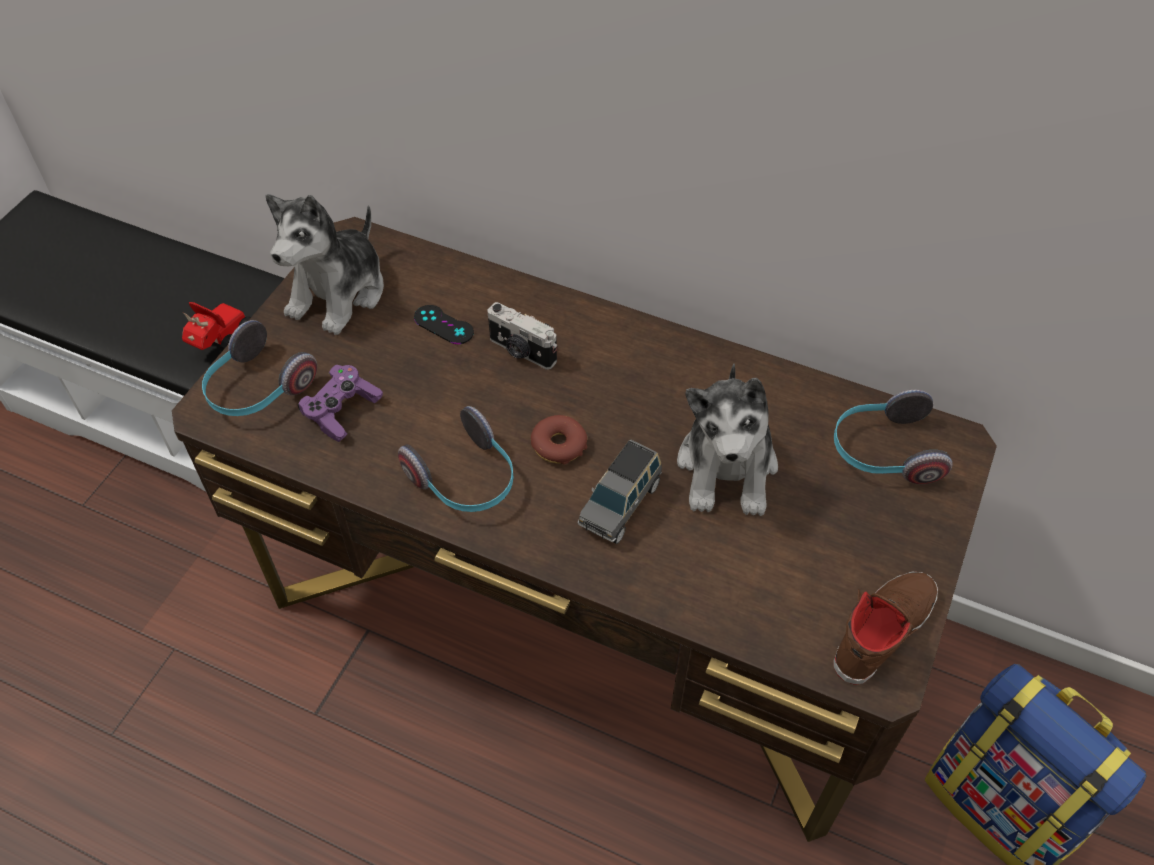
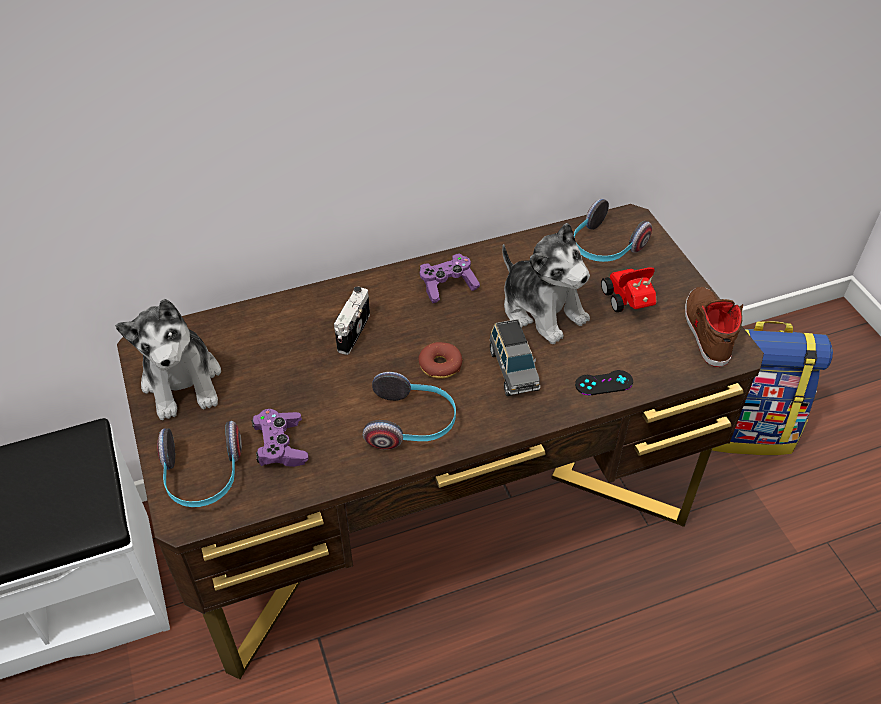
camera: 45 degrees left, 5 degrees down
(220, 341) = (68, 502): toy car -> toy car (629, 303)
(443, 325) = (282, 351): black game controller -> black game controller (604, 383)
(521, 352) = (351, 332): camera -> camera turned 120 degrees clockwise
(664, 372) = (447, 286): none -> purple game controller

